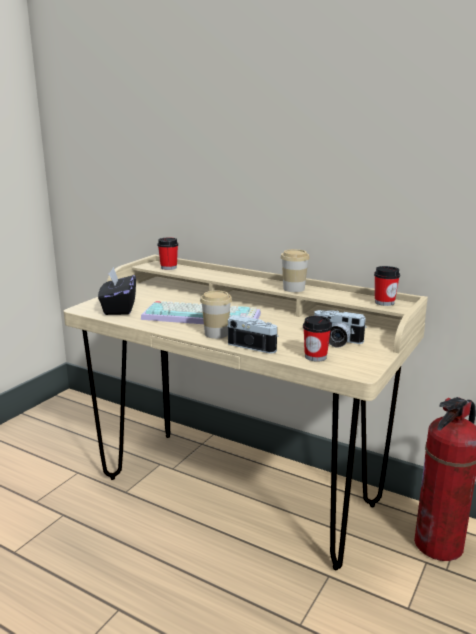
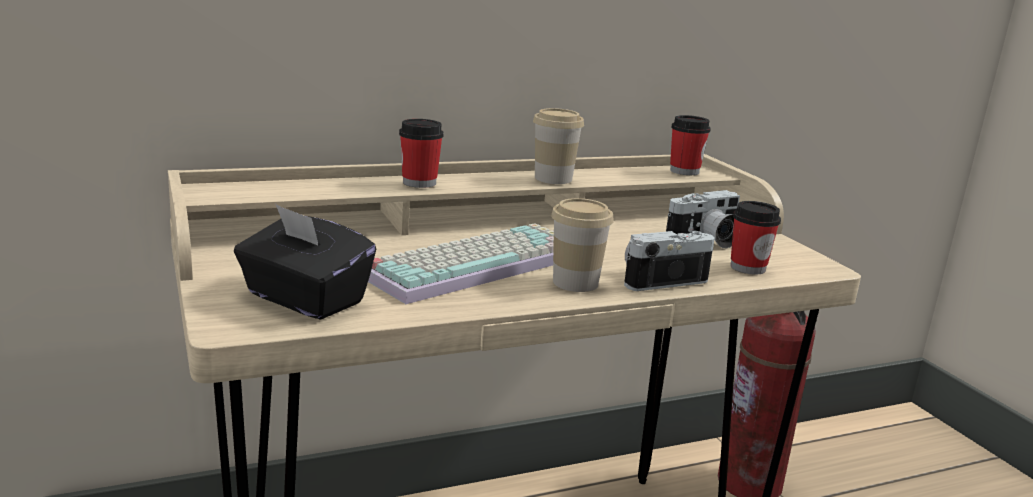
camera: 55 degrees left, 0 degrees up
(168, 267) = (269, 190): cup -> cup (419, 183)

